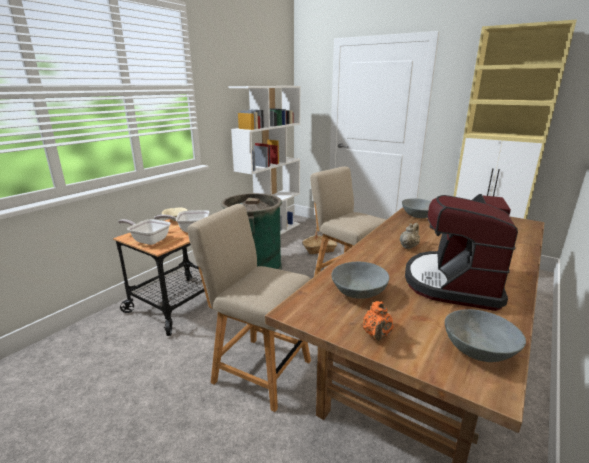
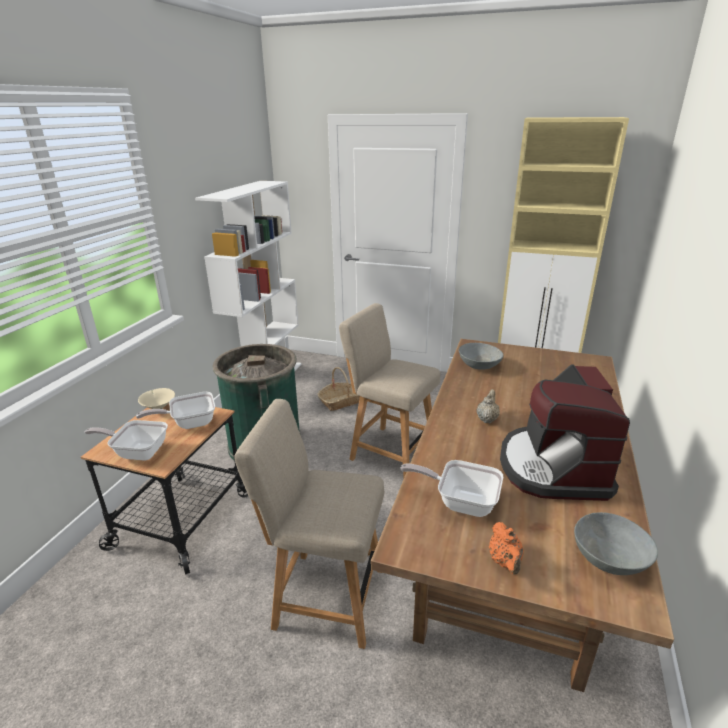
camera: 15 degrees left, 5 degrees up
(358, 292) = (460, 502): grey bowl -> frying pan

